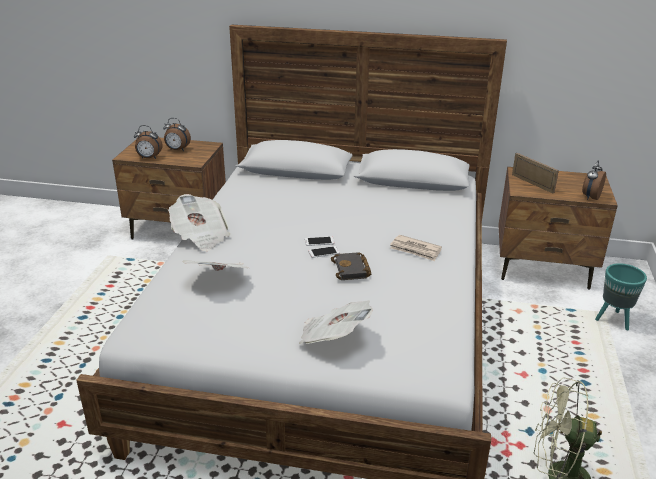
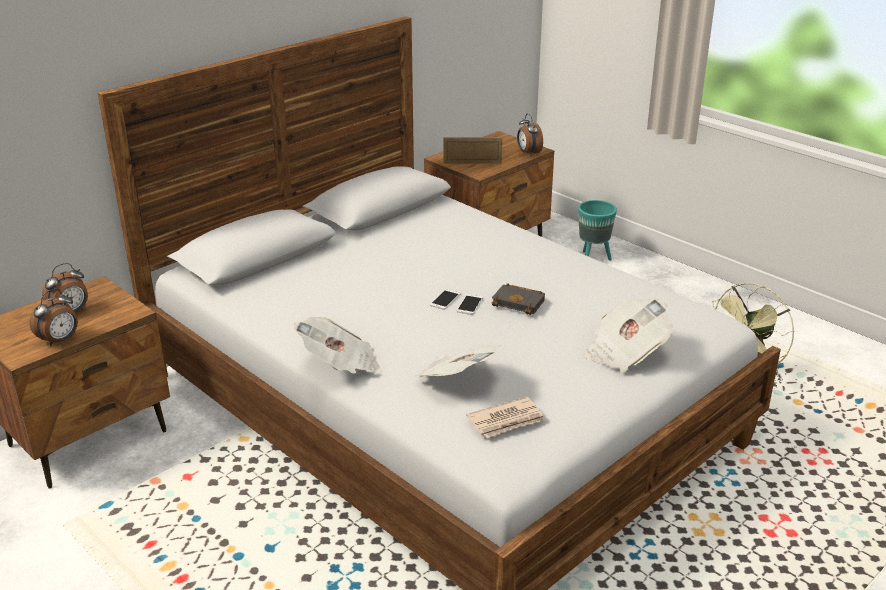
camera: 55 degrees left, 0 degrees up
(415, 250) = (520, 259): newspaper -> newspaper (507, 420)

